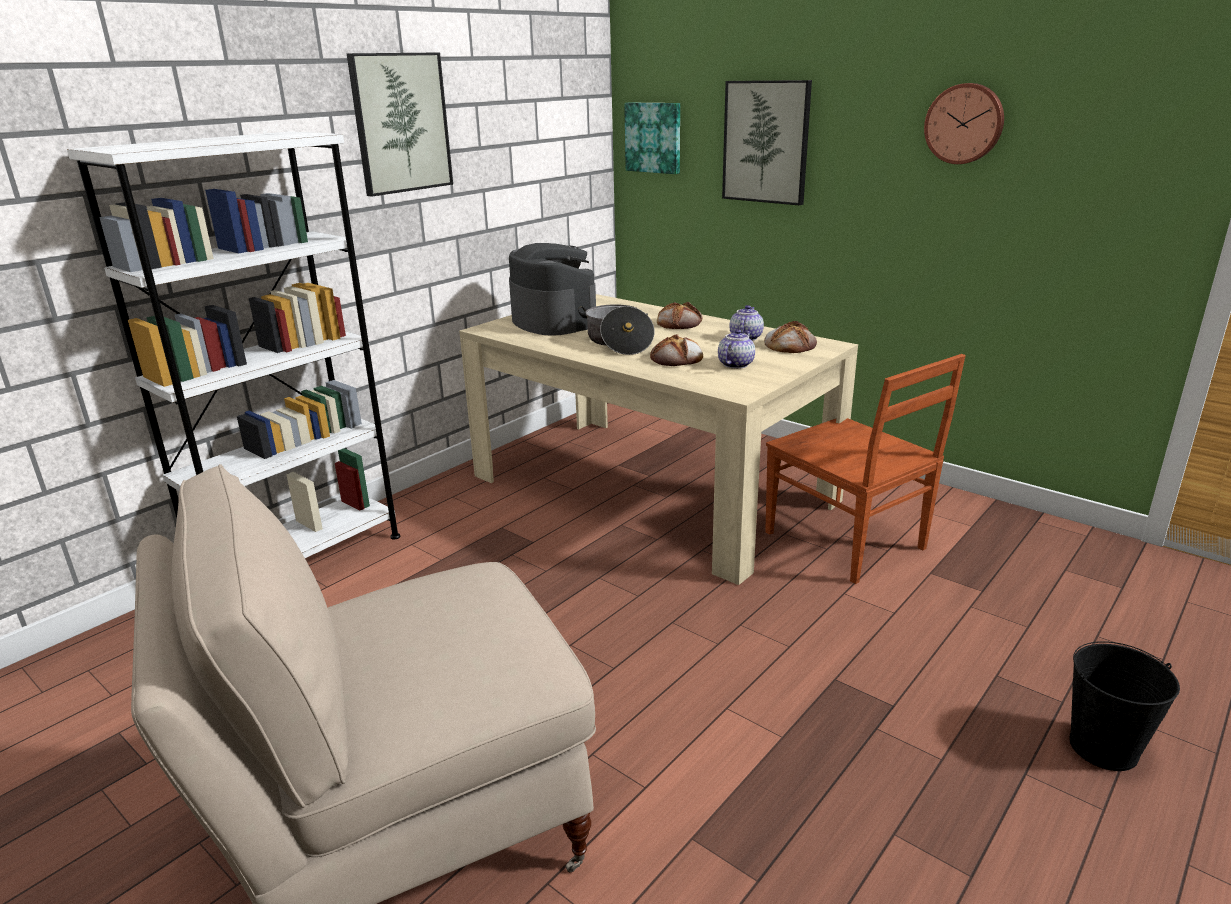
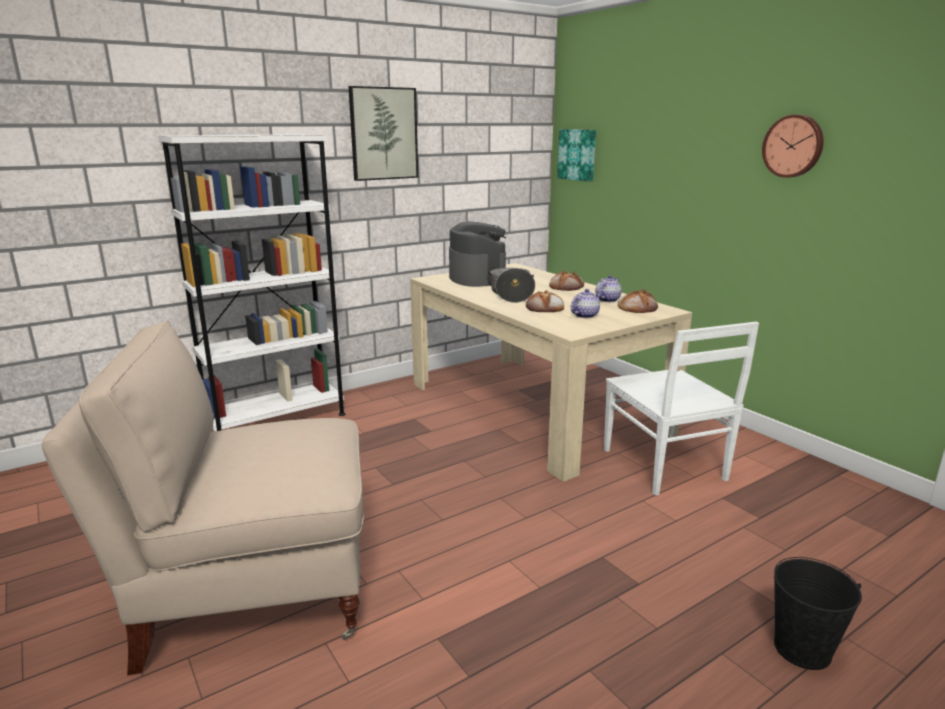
camera: 15 degrees right, 5 degrees down
(766, 142) = (652, 159): picture -> none
(847, 542) = (665, 466): brown chair -> white chair

